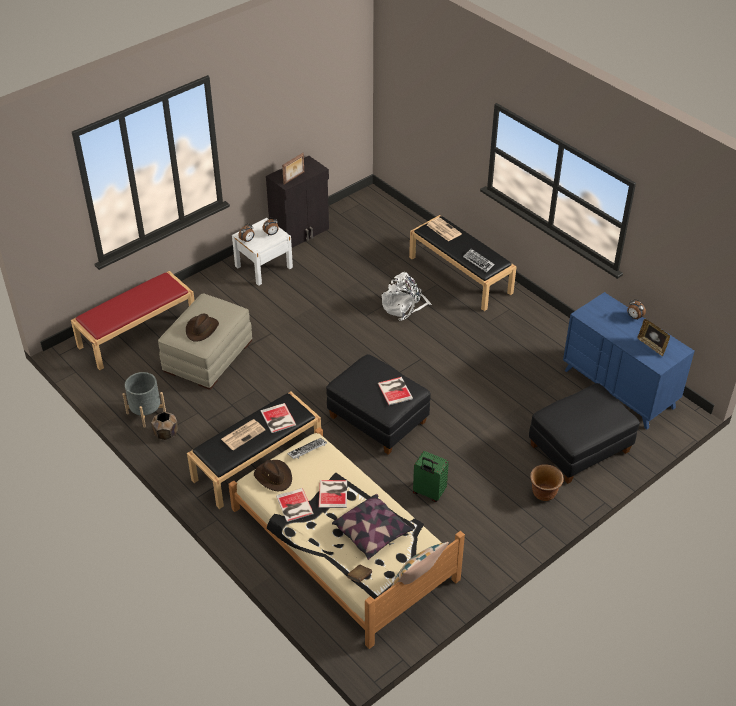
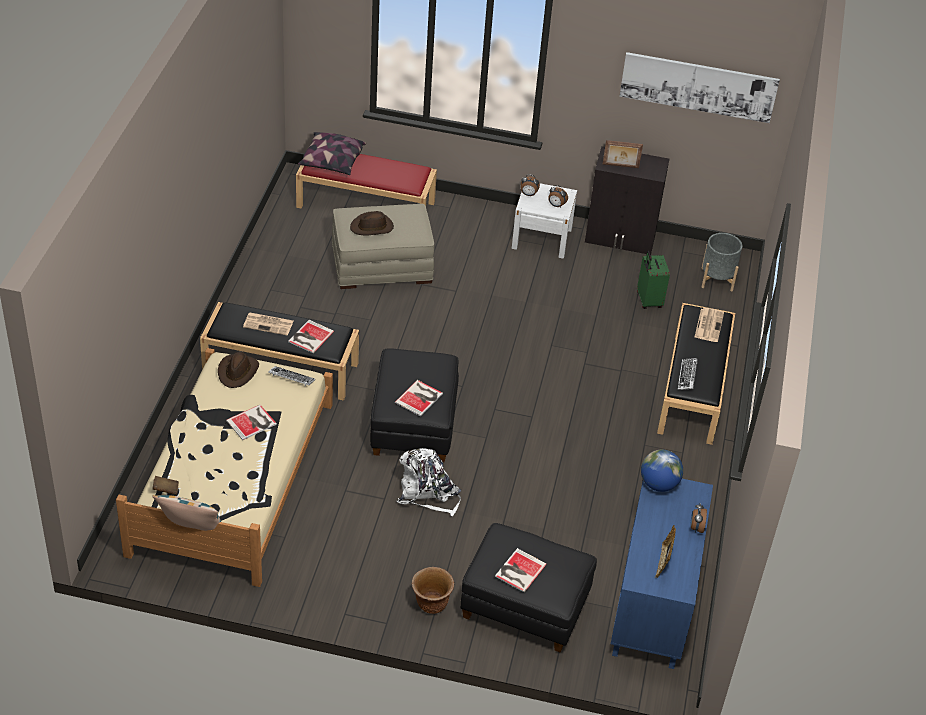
camera: 50 degrees right, 0 degrees up
(146, 413) = (273, 264): grey planter -> grey planter (717, 279)
(166, 434) = (259, 290): brown planter -> none
(294, 506) = (213, 403): book -> book (519, 571)
(315, 90) = (698, 86): none -> picture
(372, 533) = (227, 474): pillow -> pillow (332, 162)
(404, 306) = (596, 367): white backpack -> white backpack (428, 493)
(428, 492) = (351, 510): green suitcase -> green suitcase (648, 300)
(586, 314) = (659, 484): none -> globe

